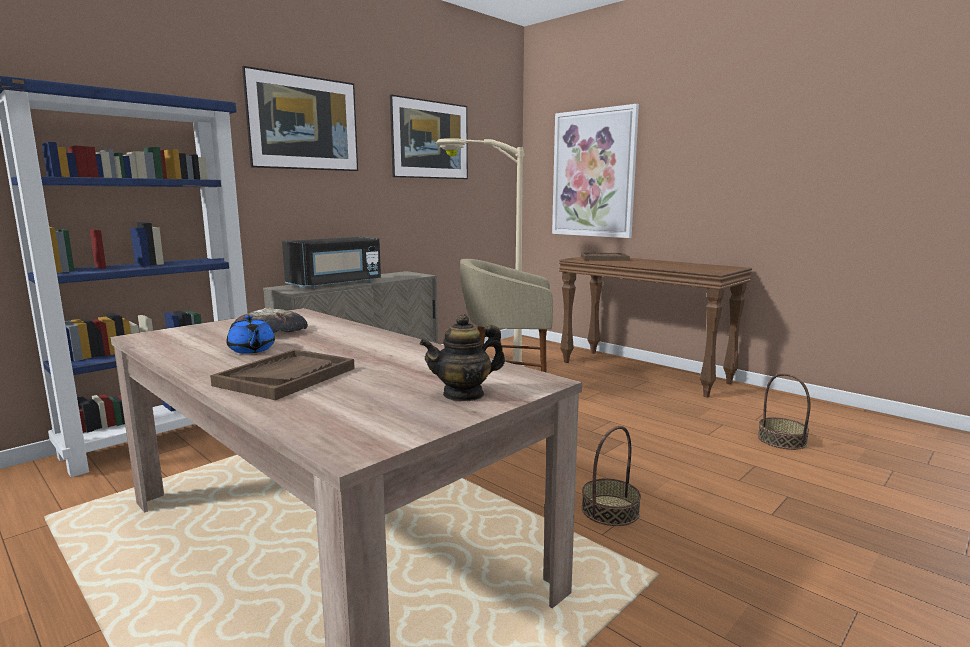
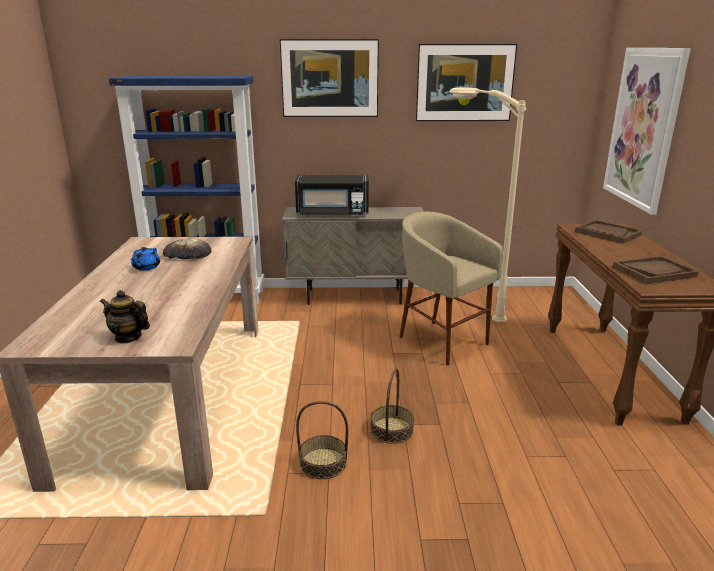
camera: 45 degrees right, 10 degrees up
(286, 377) = (110, 293): brown tray -> brown tray (654, 272)
(782, 440) = (590, 501): basket -> basket (392, 430)

